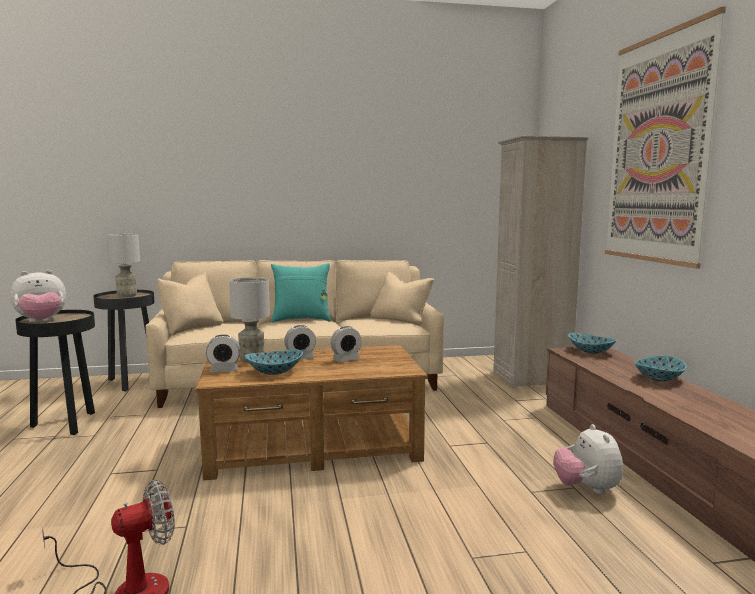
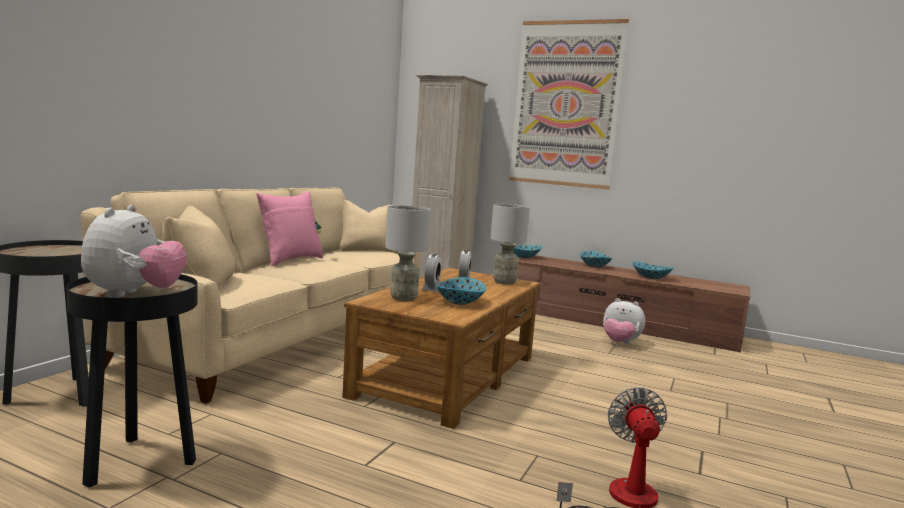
camera: 55 degrees left, 0 degrees up
(127, 296) = (54, 251): grey table lamp -> grey table lamp (505, 282)
(224, 370) = (421, 310): alarm clock -> none
(301, 320) = (290, 260): turquoise pillow -> pink pillow
(696, 410) = (651, 277): none -> bowl

